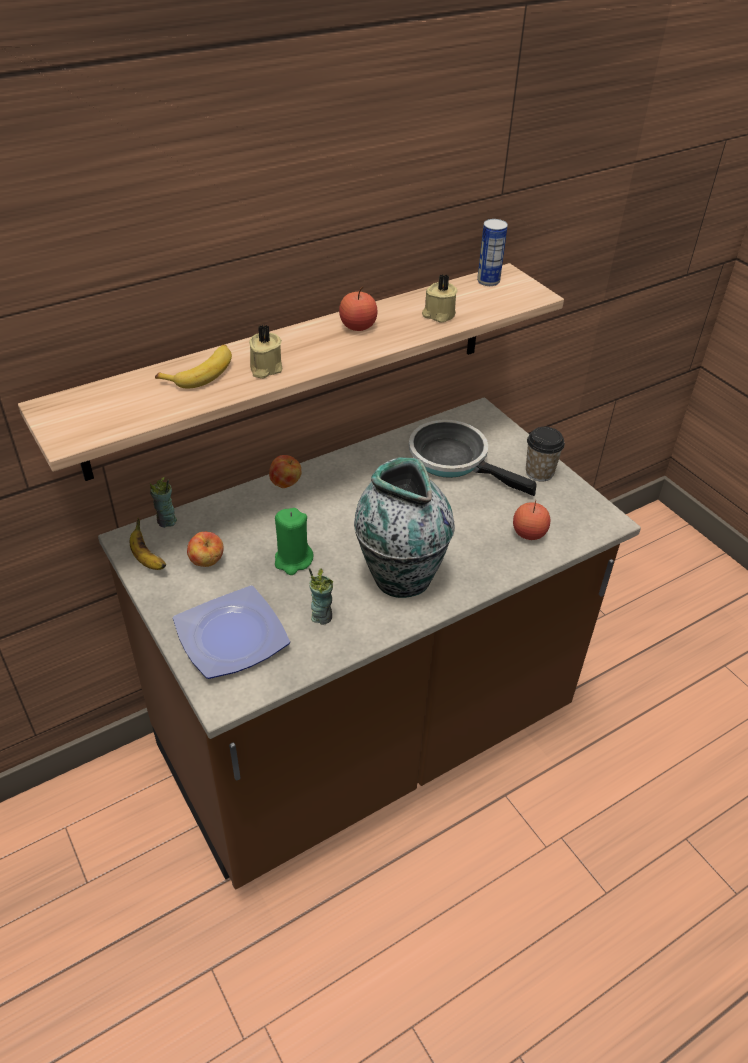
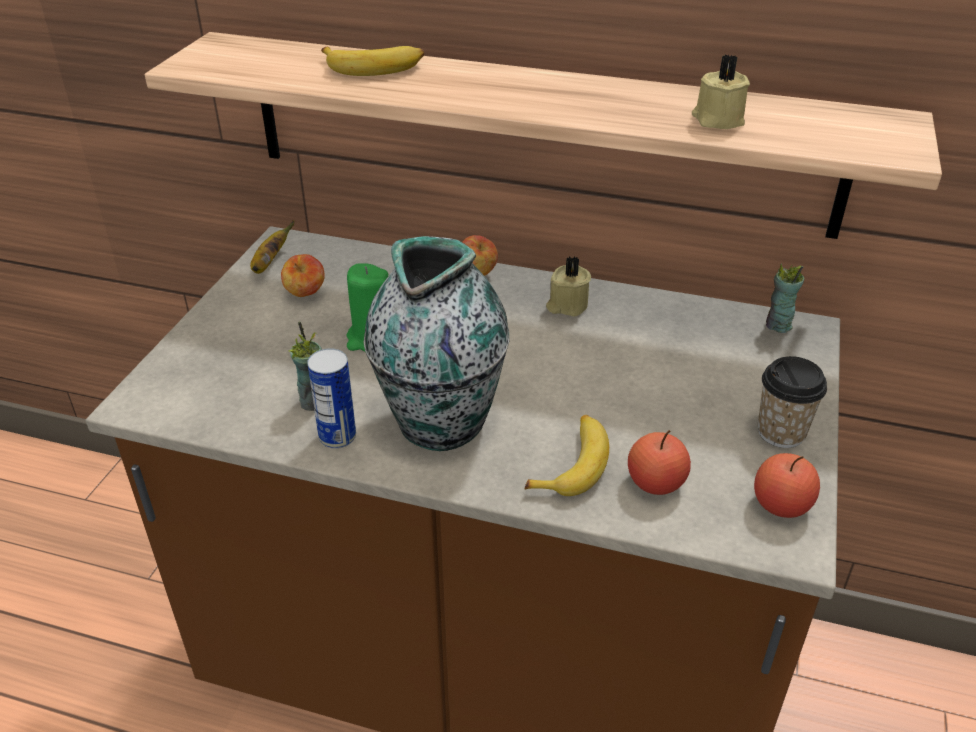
camera: 50 degrees right, 5 degrees down
(166, 521) = (330, 245): cup -> cup (778, 325)
(232, 635) = (225, 362): plate -> none
(264, 368) = (432, 87): beige candle -> beige candle (567, 305)
(358, 326) = (598, 94): apple -> apple (781, 505)
(454, 460) = (688, 356): frying pan -> none
(486, 550) = (572, 463): none -> banana
(488, 281) = (856, 116): can -> can (337, 437)

